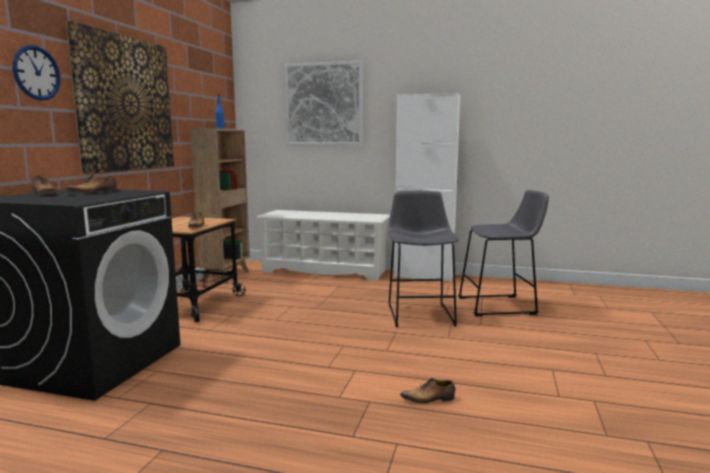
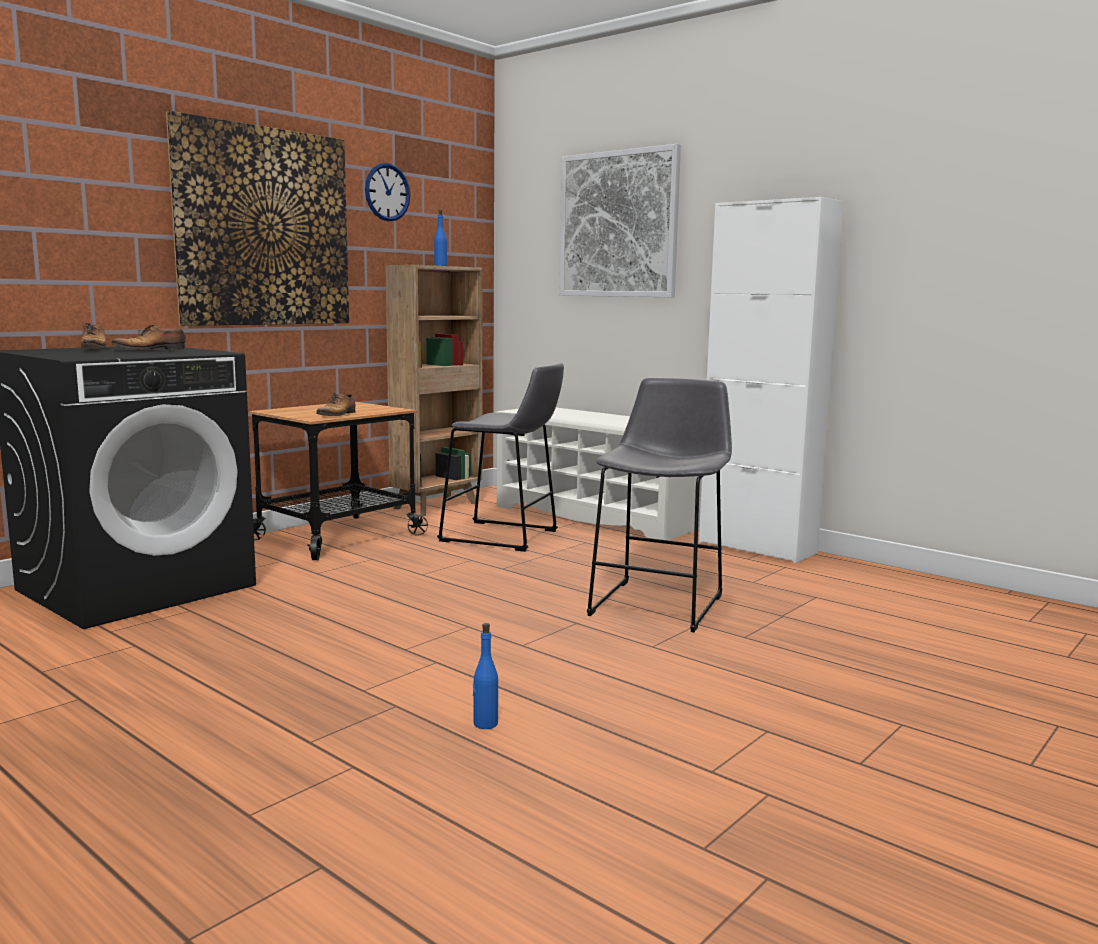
camera: 25 degrees right, 0 degrees up
(36, 73) = (114, 185): wall clock -> wall clock (387, 192)
(429, 399) = (485, 724): shoe -> blue bottle
(501, 306) = (831, 616): grey stool -> grey stool (505, 537)

